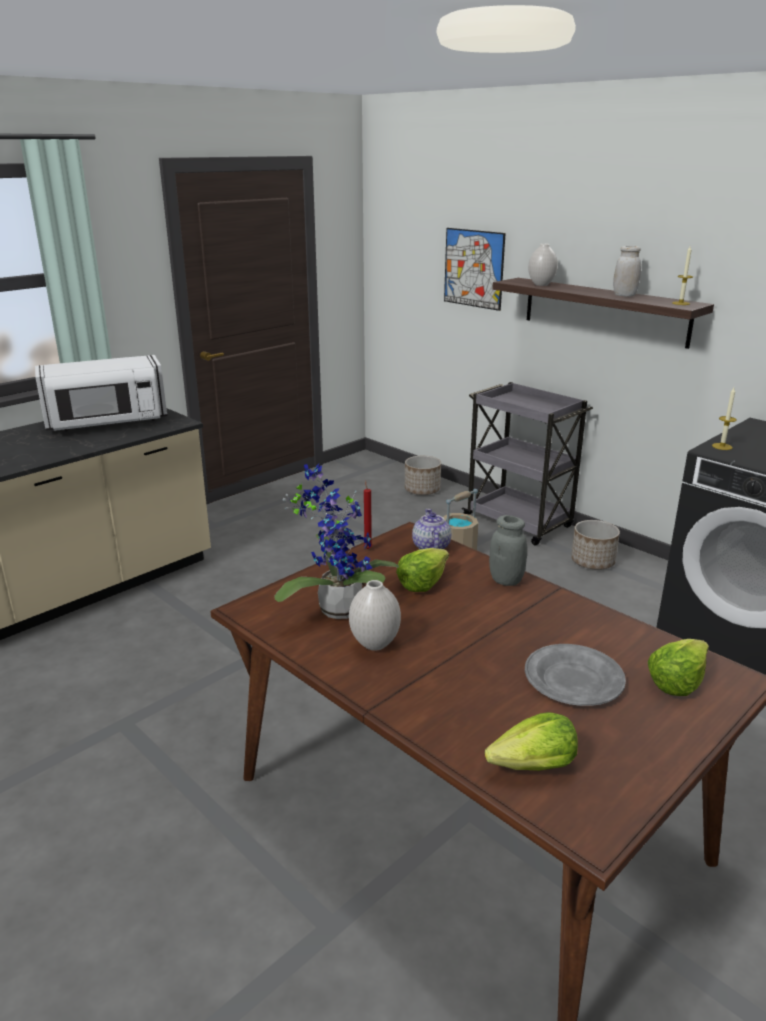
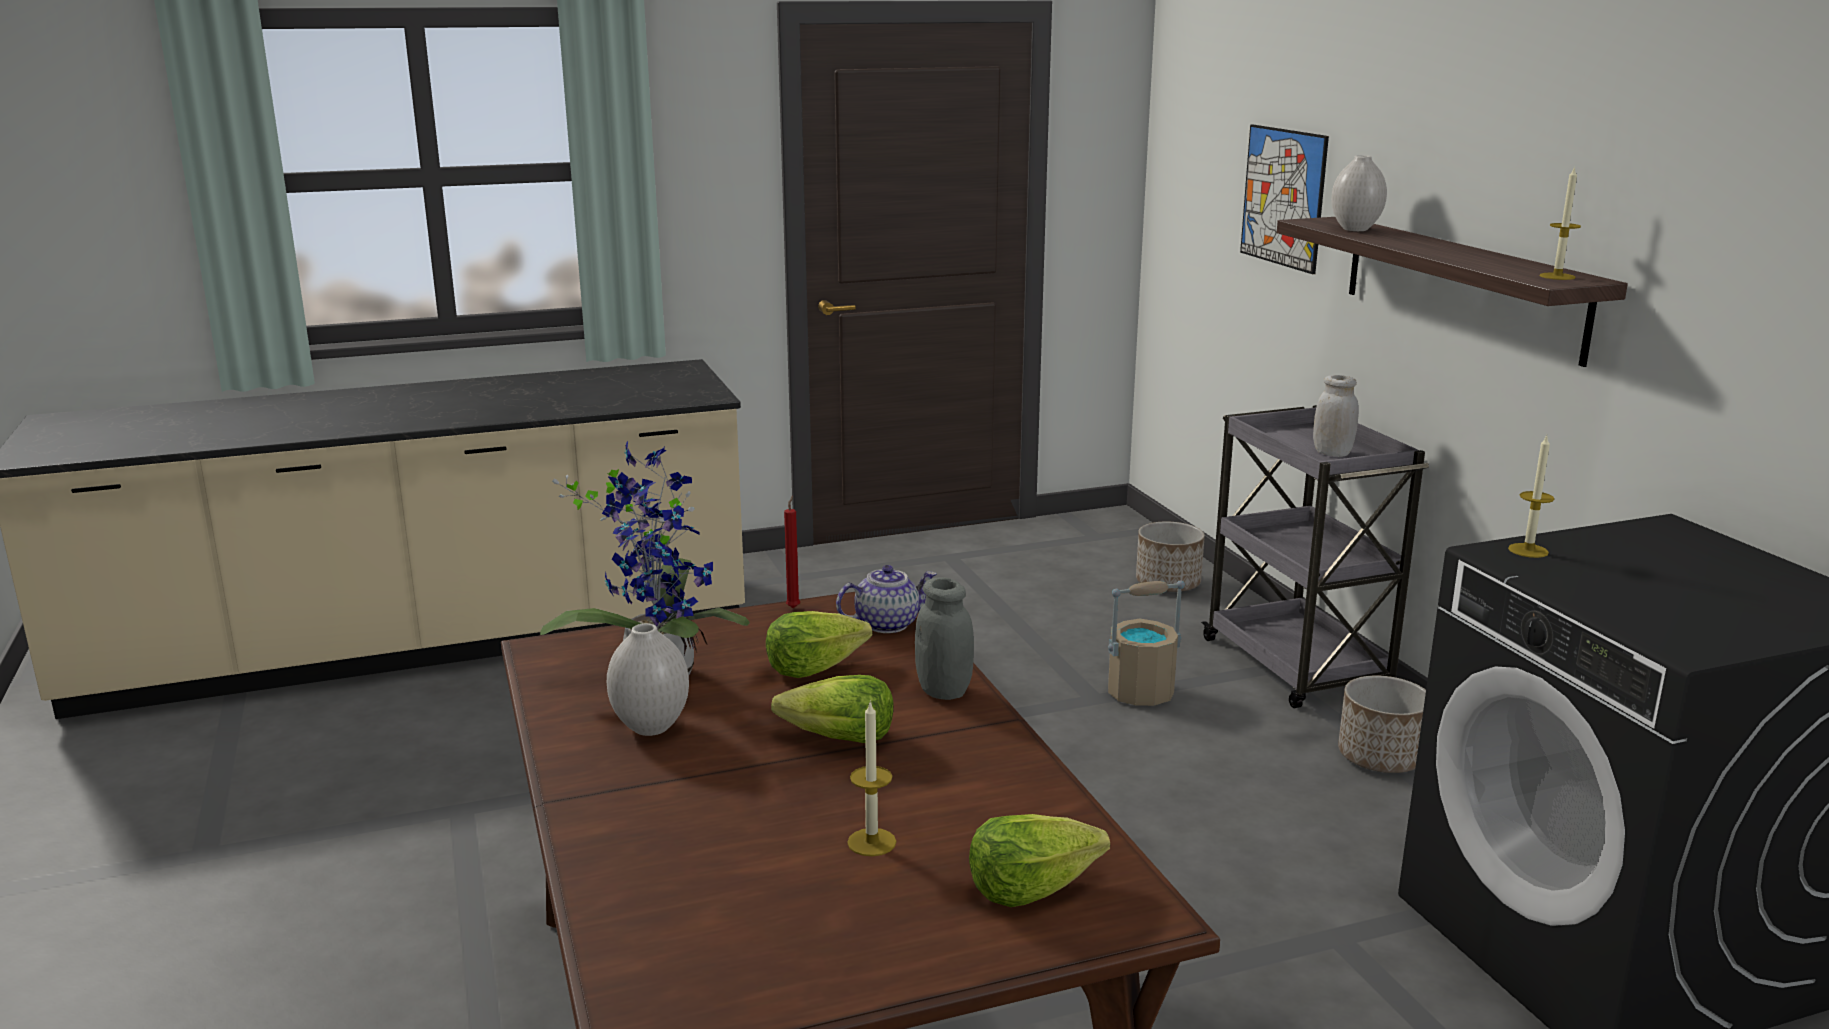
camera: 25 degrees right, 5 degrees down
(107, 422) = (616, 384): white microwave -> none
(430, 547) = (887, 624): teapot -> teapot turned 45 degrees clockwise
(534, 766) = (670, 928): lettuce -> lettuce (838, 739)
(574, 680) = (871, 842): grey plate -> candle
(624, 295) = (1474, 256): white jar -> white jar (1332, 453)

